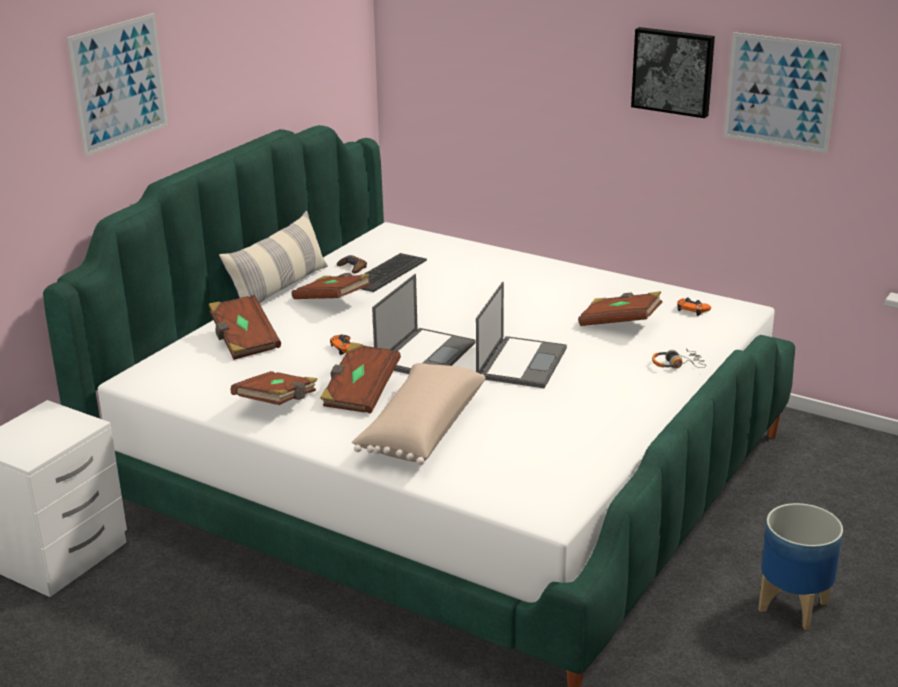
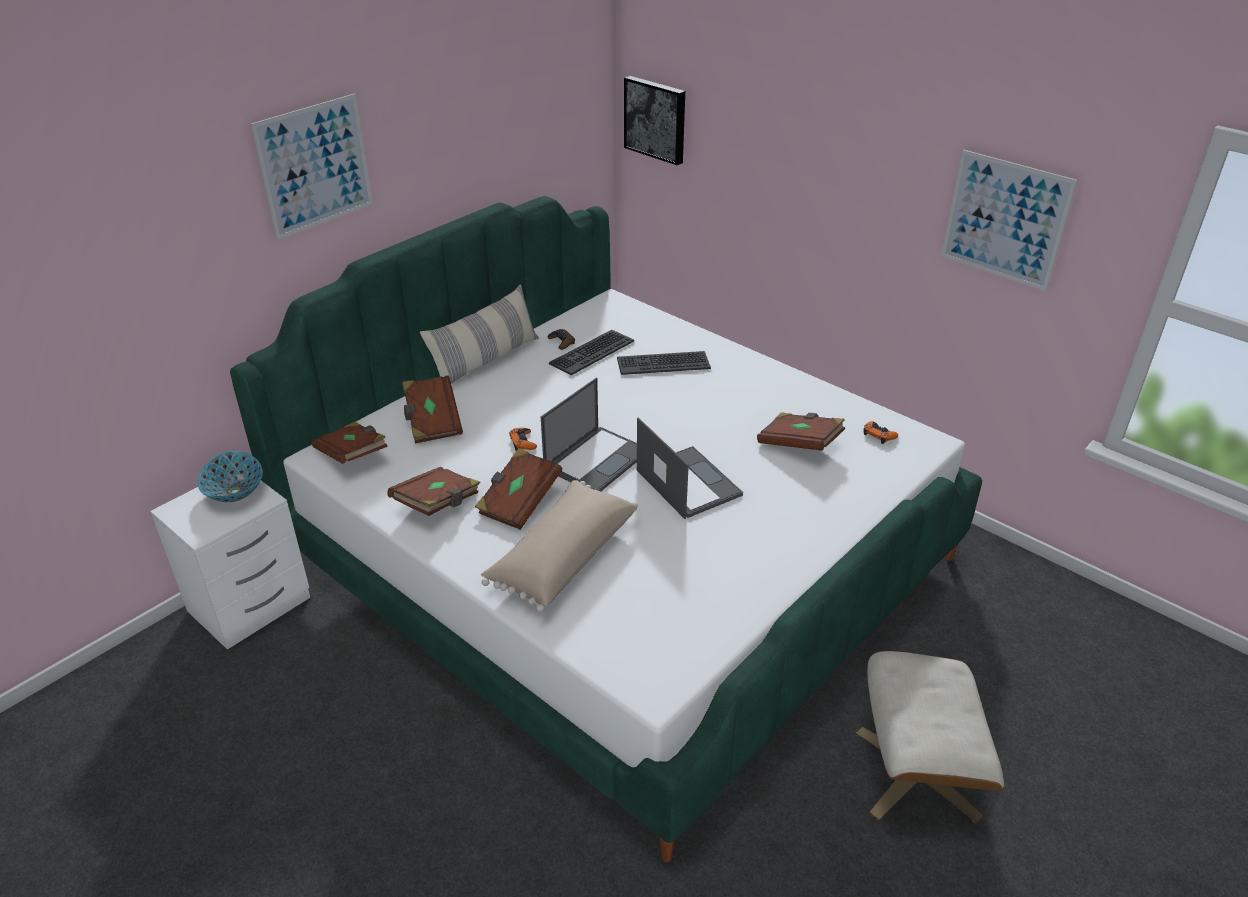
camera: 10 degrees right, 10 degrees up
(51, 421) = (235, 491): none -> bowl
(333, 301) = (530, 381): brown book -> brown book (353, 455)
(462, 275) = (663, 363): none -> keyboard
(521, 362) = (687, 482): laptop -> laptop turned 60 degrees counterclockwise
(673, 71) = (897, 181): picture -> picture (656, 119)
(677, 365) = (842, 506): headphones -> none
(791, 606) = (915, 774): planter -> beige ottoman

